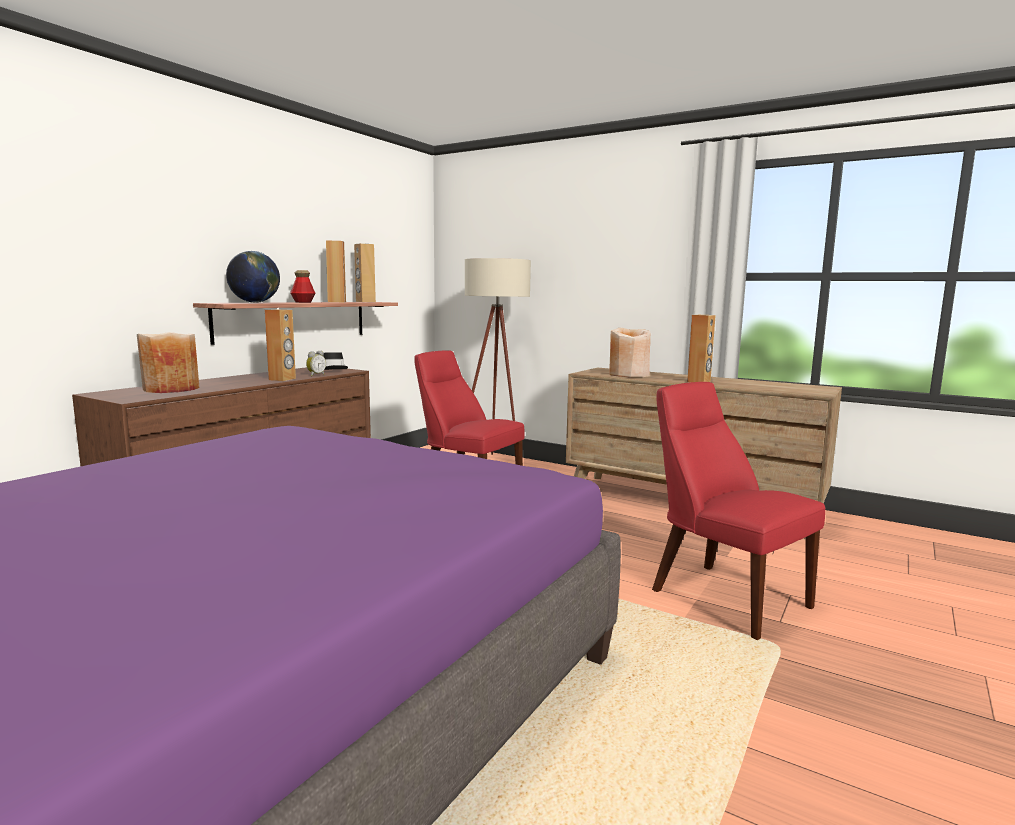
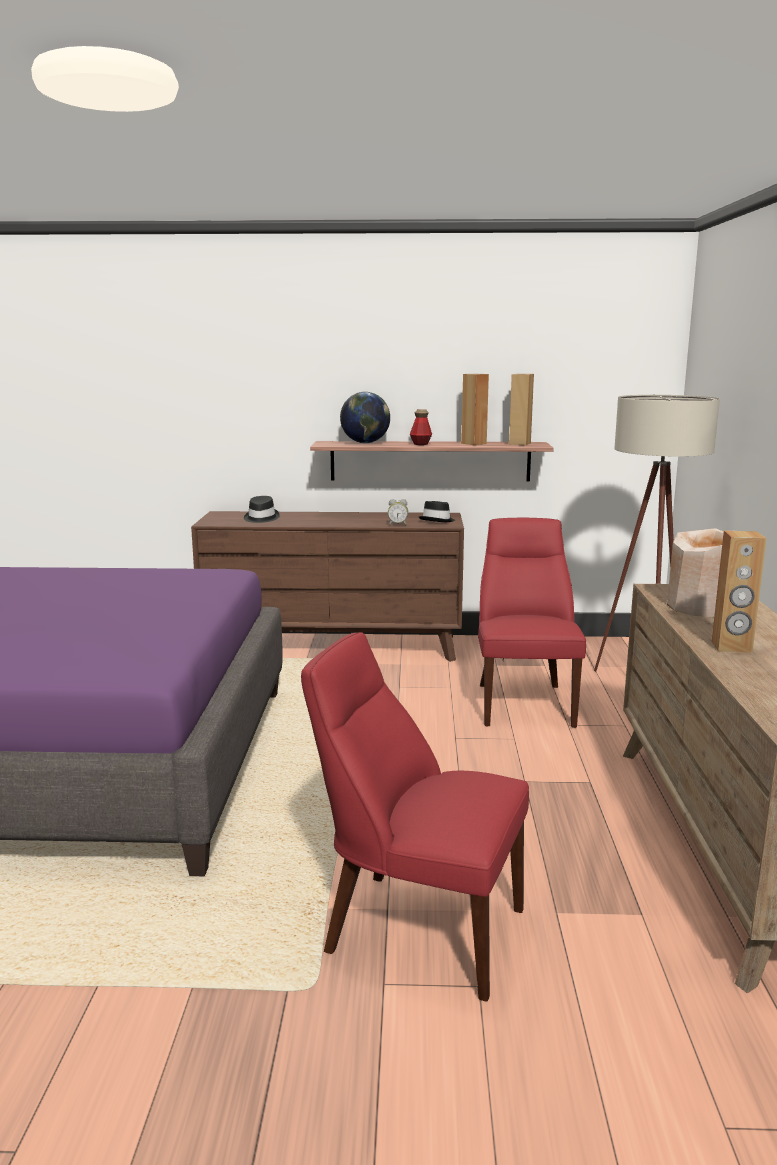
camera: 60 degrees right, 5 degrees up
(171, 389) = (260, 518): beige vase -> black hat
(282, 379) = (356, 524): brown speaker -> none
(723, 596) = (416, 928): red chair -> red chair turned 90 degrees counterclockwise

